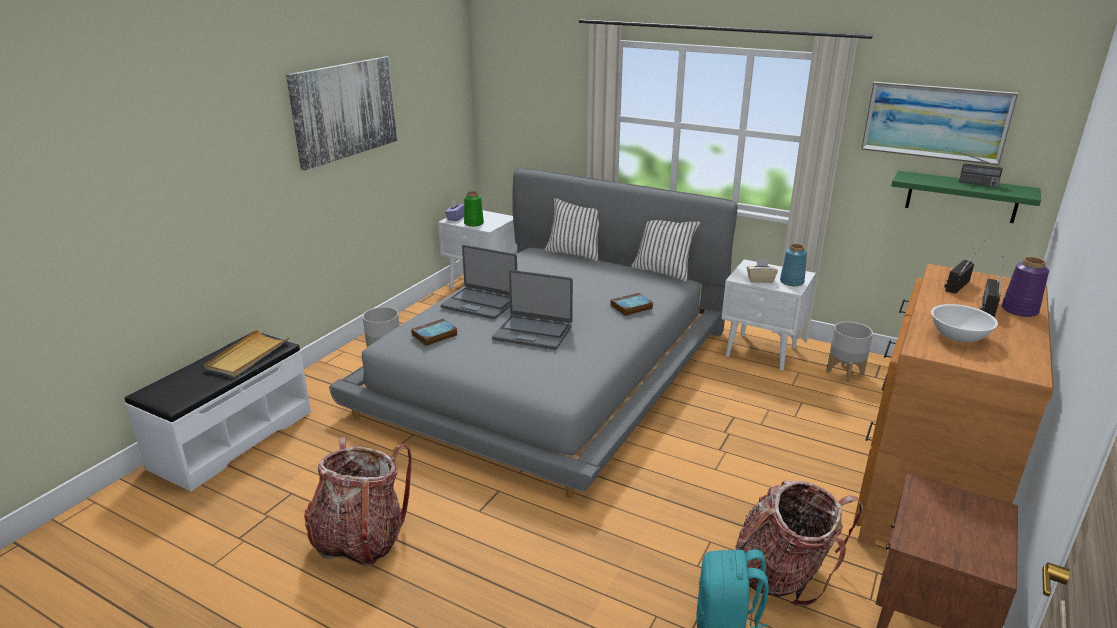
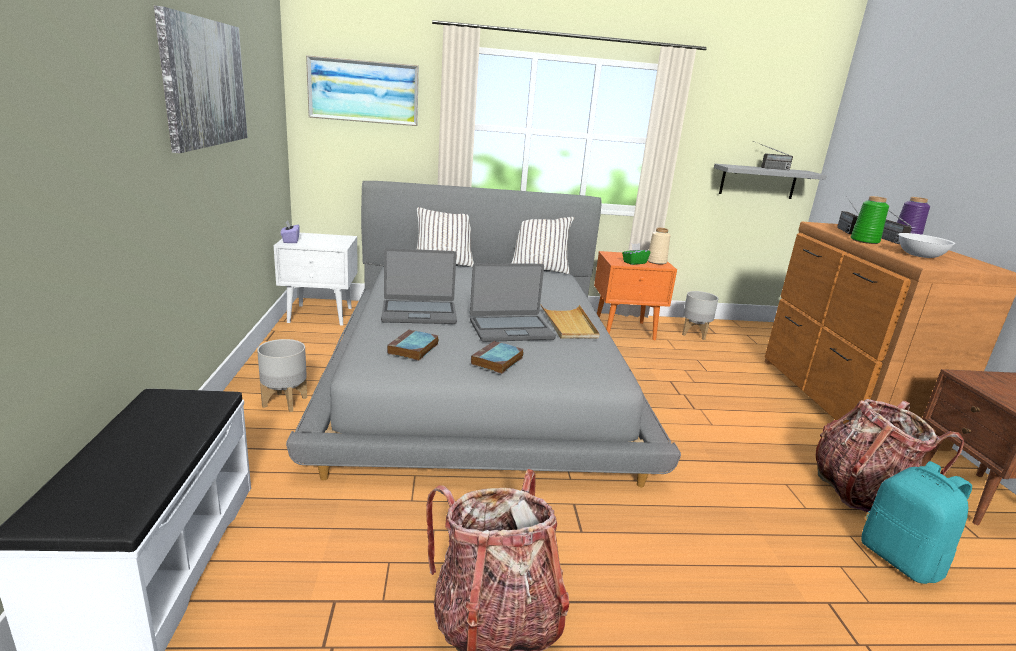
camera: 35 degrees left, 5 degrees down
(248, 356) = (177, 421): beige tray -> beige tray (569, 324)
(474, 223) = (318, 244): green vase -> green vase (864, 241)
(631, 307) = (560, 296): book -> book (497, 361)
(760, 280) = (634, 262): beige tissue box -> green tissue box
(762, 352) = (625, 330): white nightstand -> orange nightstand
(791, 282) = (656, 261): blue vase -> beige vase
(935, 122) = (742, 122): picture -> picture (363, 91)
(962, 197) = (758, 181): green shelf -> grey shelf

